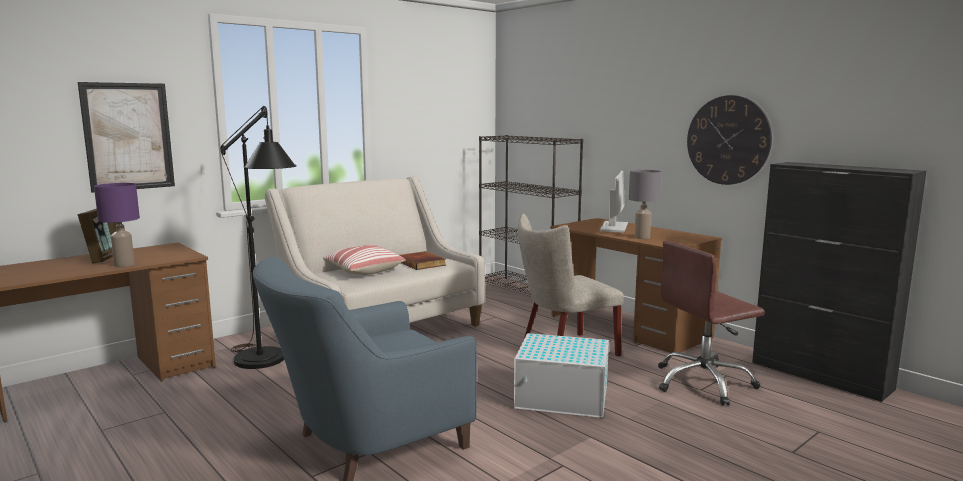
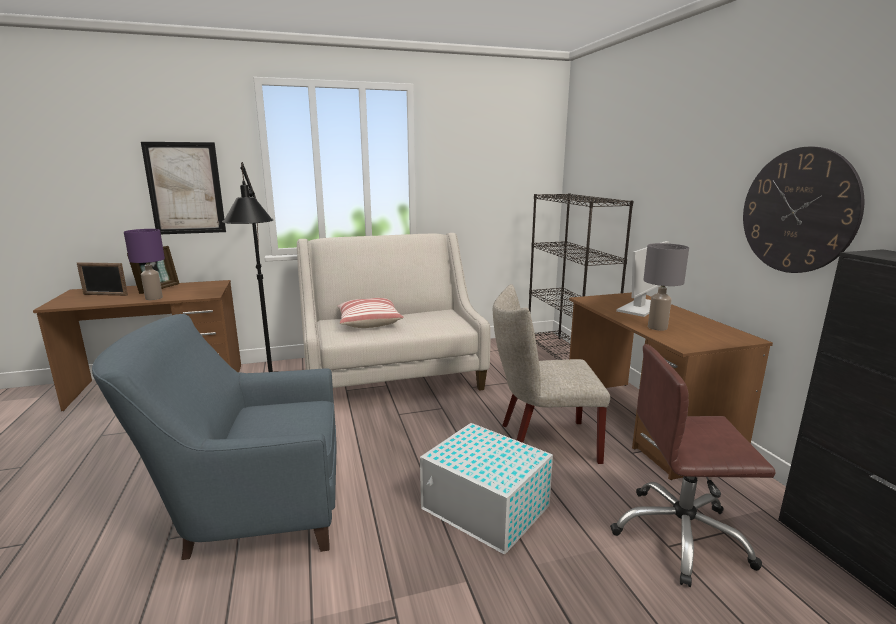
camera: 25 degrees right, 5 degrees up
(46, 268) = (105, 295): none -> picture frame
(422, 263) = (430, 321): book -> none

